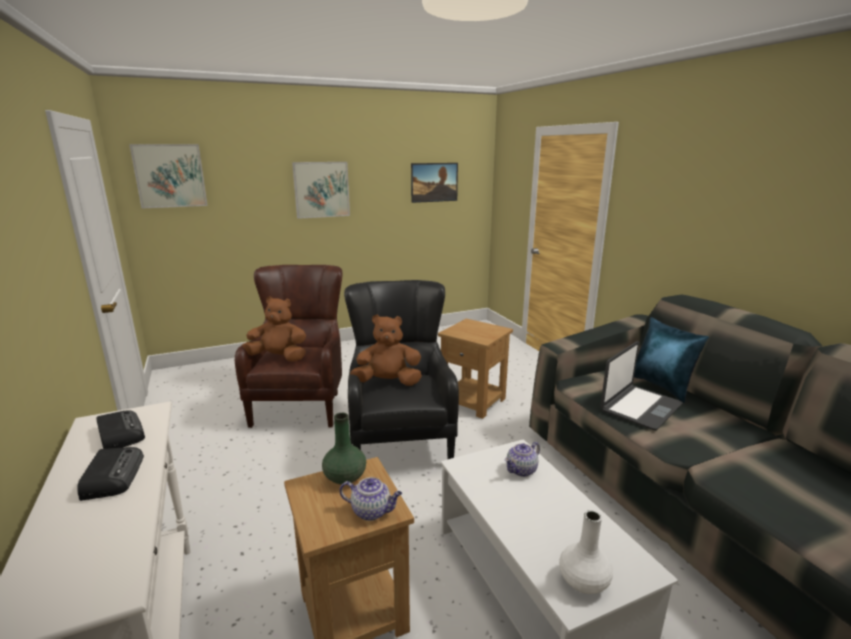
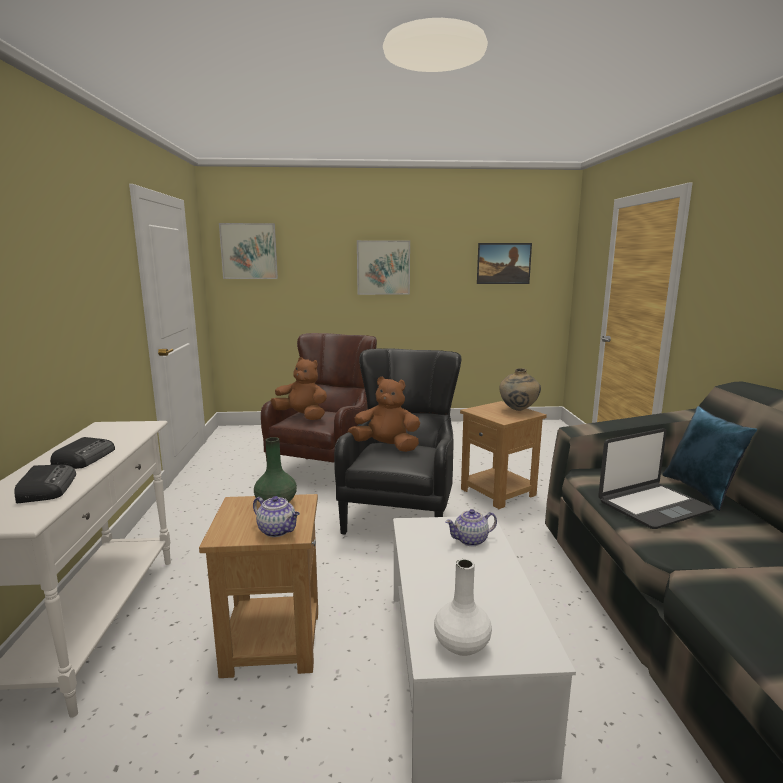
camera: 20 degrees right, 5 degrees down
(120, 434) = (113, 435): radio -> radio (47, 488)
(488, 327) = (518, 410): none -> beige vase

